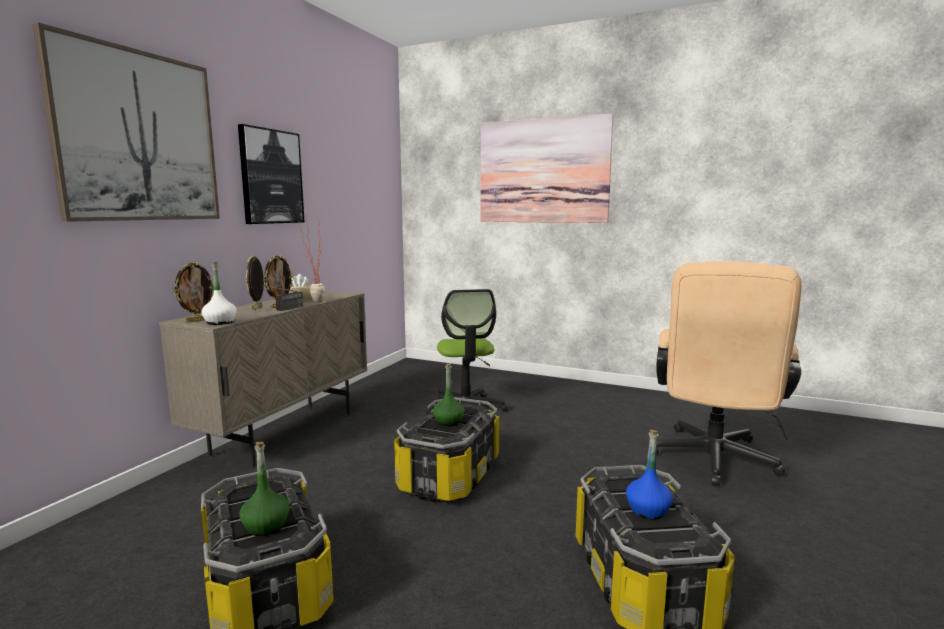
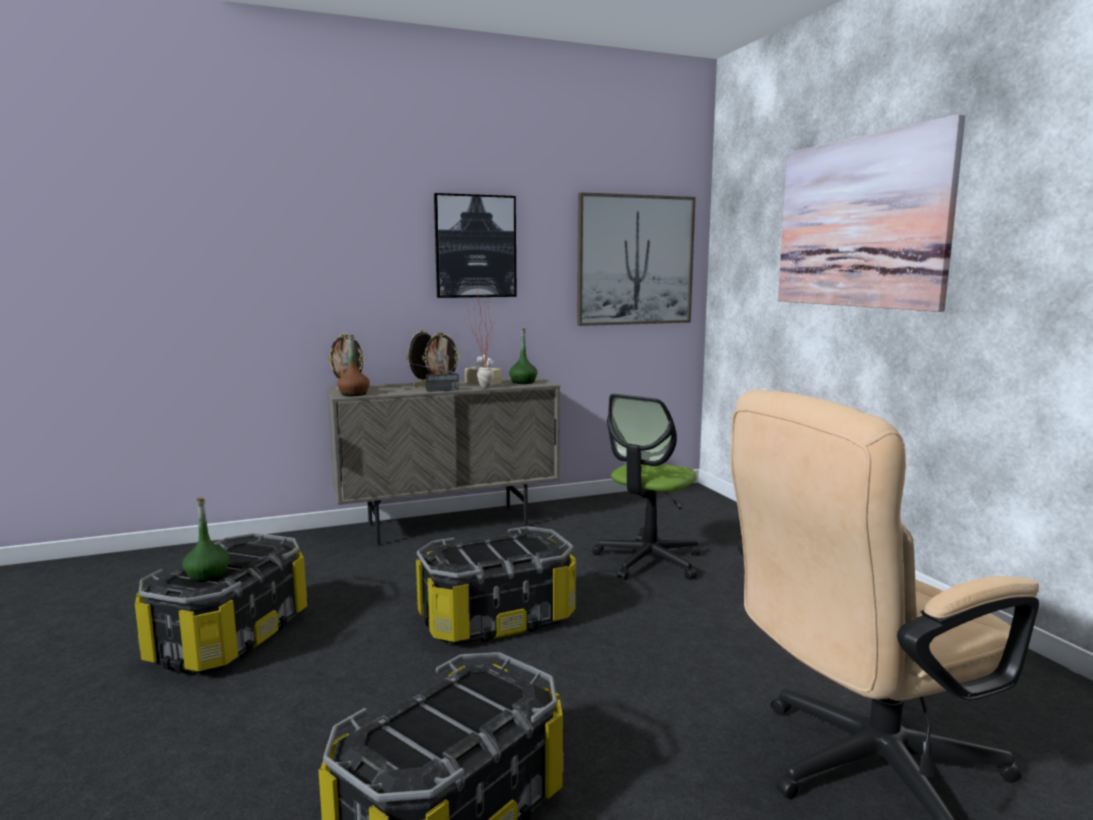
camera: 45 degrees right, 0 degrees up
(138, 137) = (320, 217): picture -> picture (635, 260)
(220, 322) = (354, 394): white bottle -> brown bottle
(448, 421) = (492, 551): green bottle -> green bottle (523, 382)
(648, 510) = (444, 718): blue bottle -> none

